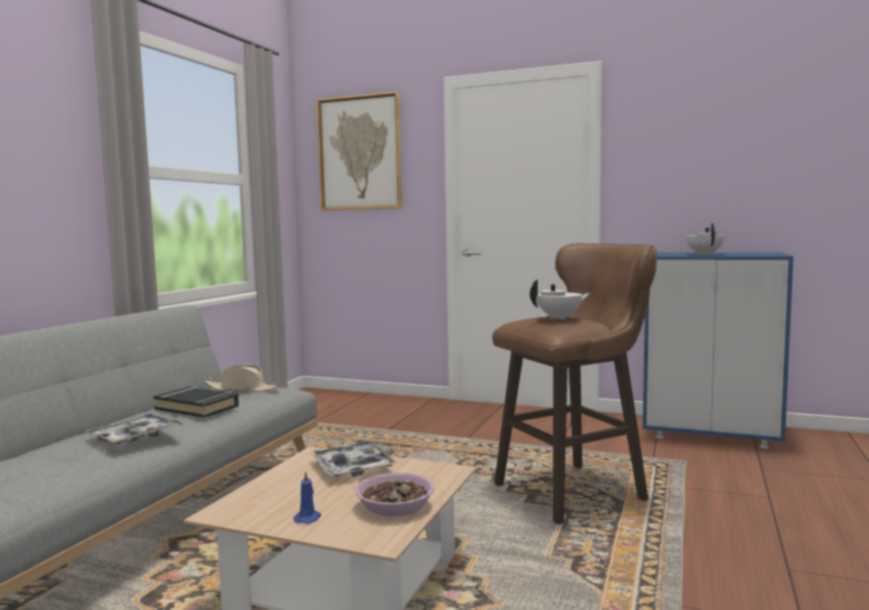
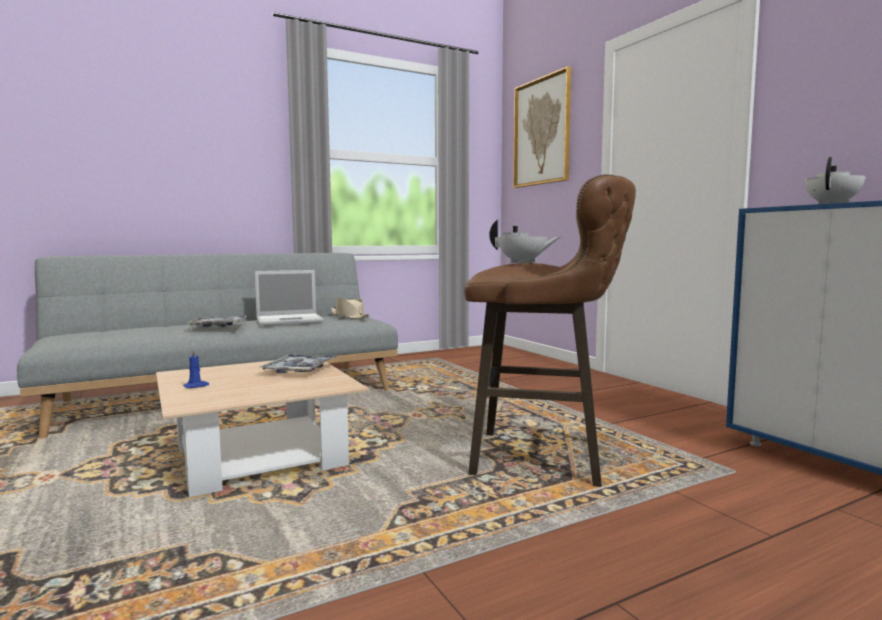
camera: 40 degrees right, 0 degrees up
(197, 407) = (290, 320): black book -> laptop
(396, 506) = (251, 393): bowl -> none

